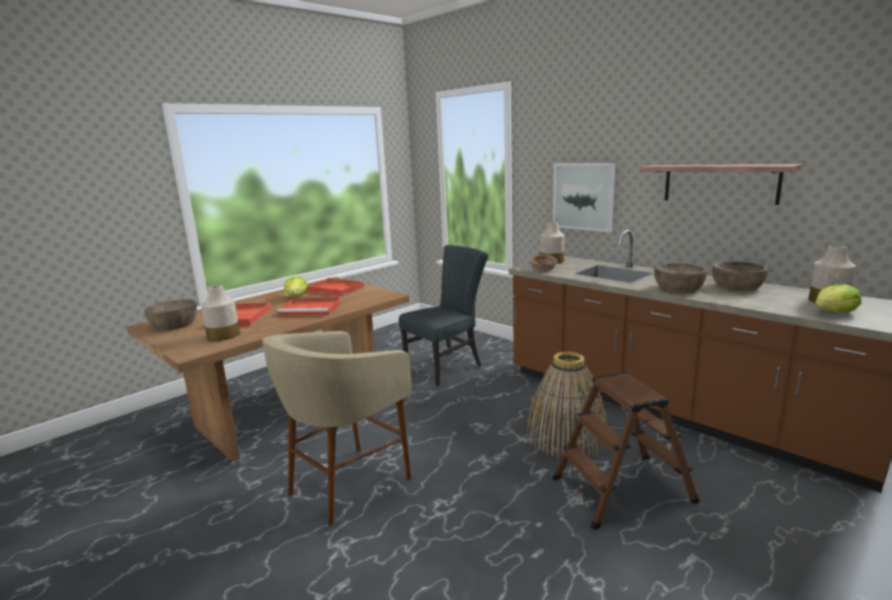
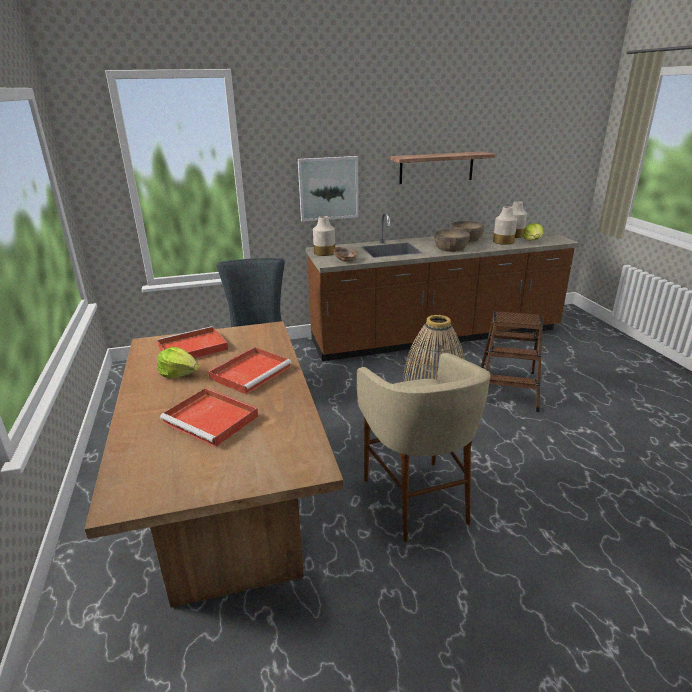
camera: 60 degrees left, 10 degrees up
(174, 324) = (155, 476): brown bowl -> none
(223, 335) = (270, 438): beige vase -> beige vase (503, 241)

